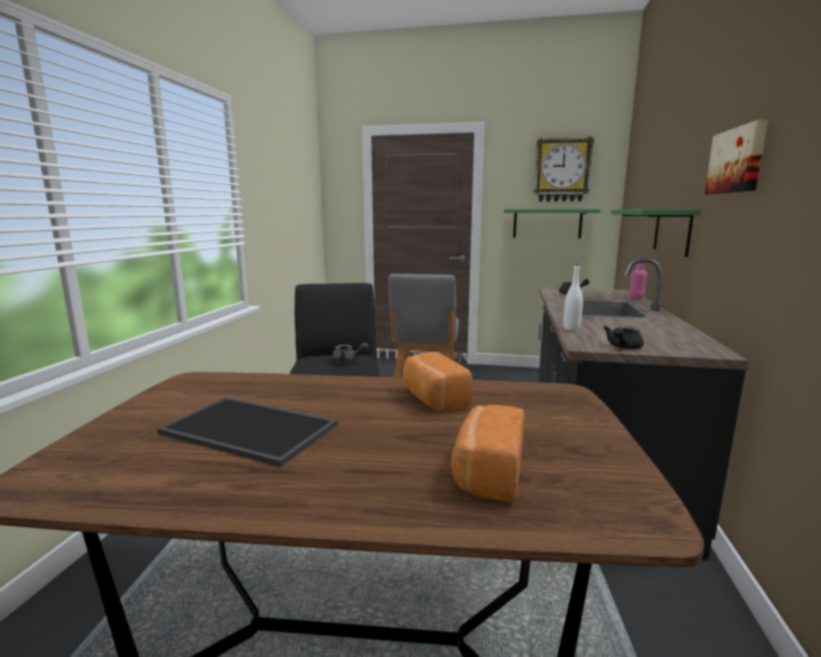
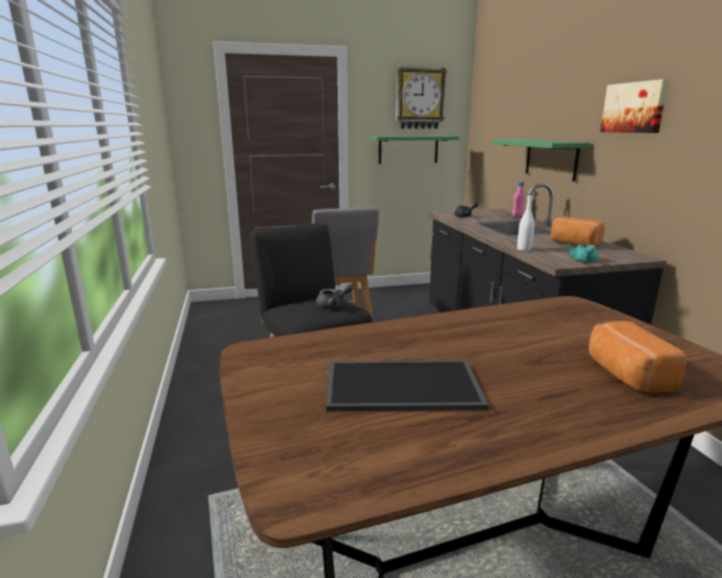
camera: 25 degrees left, 5 degrees up
(433, 399) = (498, 327): bread -> bread (574, 243)
(622, 347) = (583, 261): black teapot -> turquoise teapot

